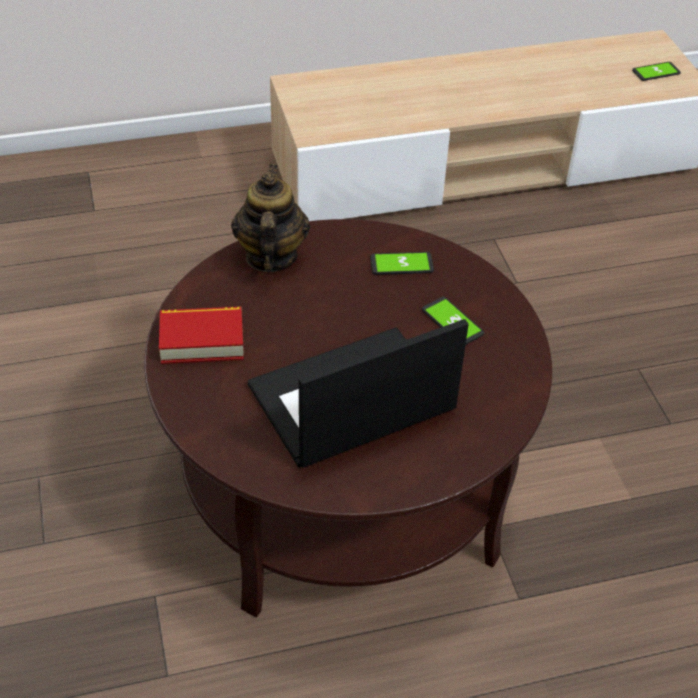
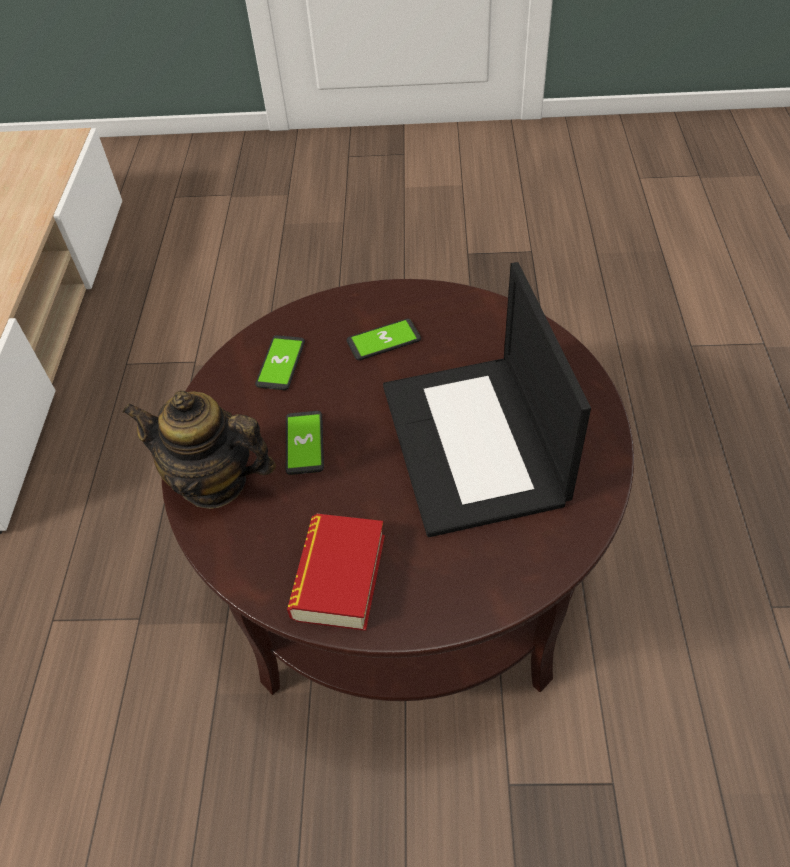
camera: 70 degrees left, 5 degrees up
(656, 72) = (34, 153): phone -> phone (304, 443)

